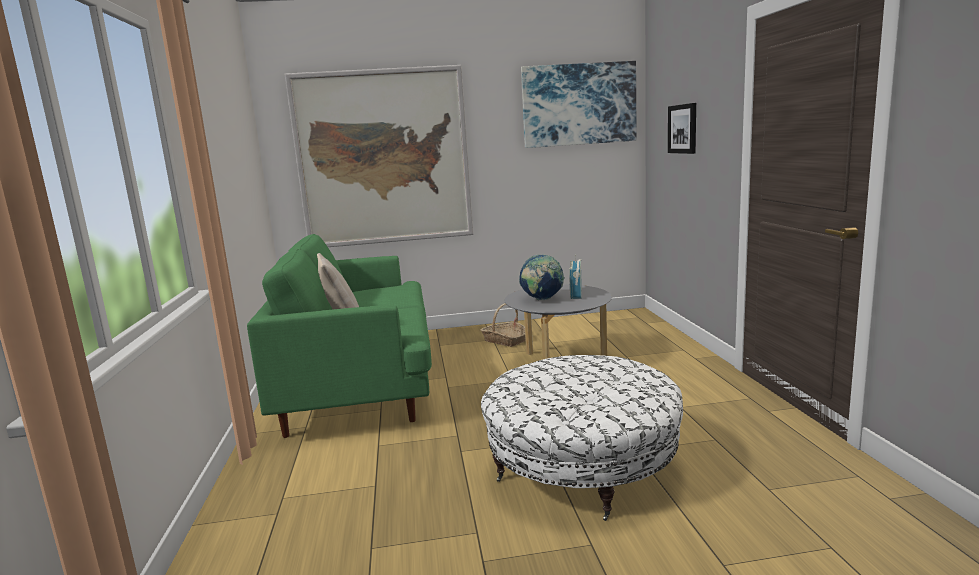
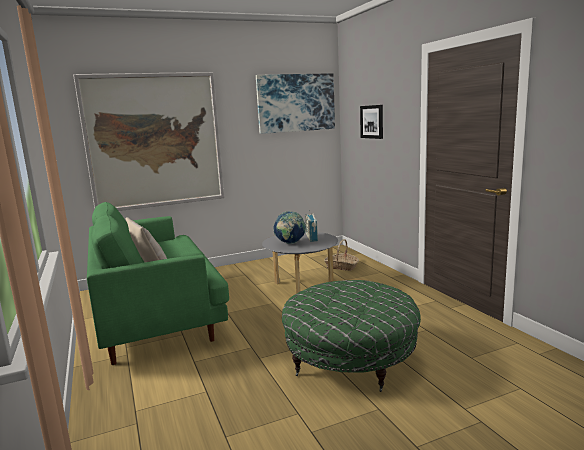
camera: 15 degrees left, 0 degrees up
(505, 340) = (254, 275): basket -> basket (341, 267)
(582, 469) = (350, 360): white ottoman -> green ottoman

